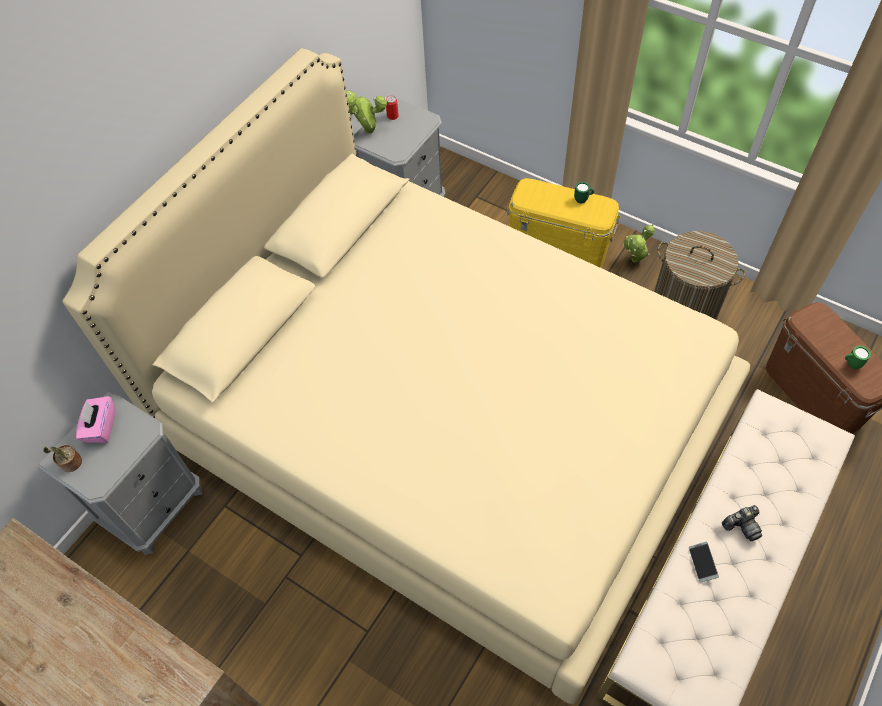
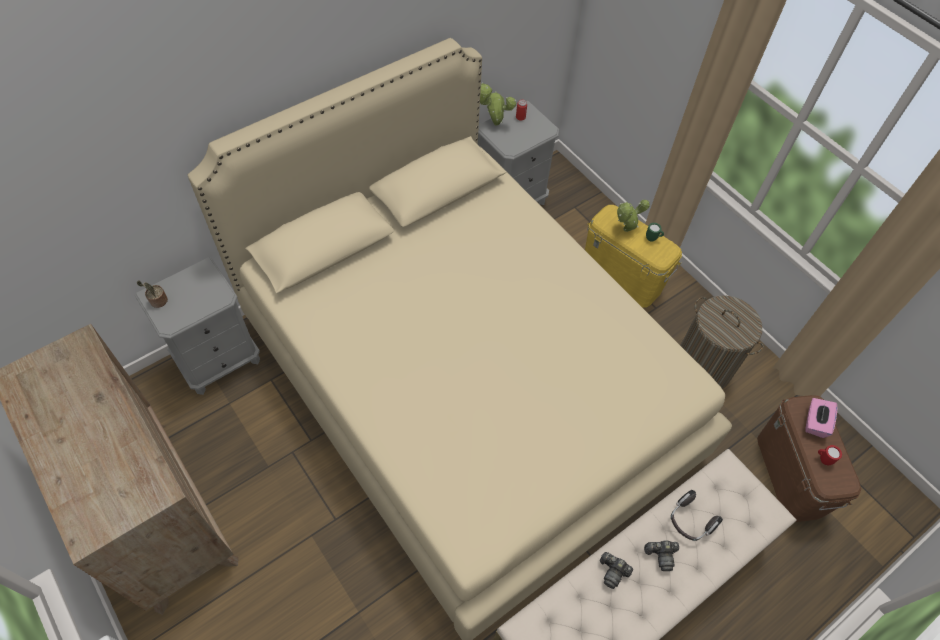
camera: 15 degrees right, 0 degrees up
(101, 427) = (191, 282): pink tissue box -> pink tissue box (815, 422)
(634, 262) = (683, 307): potted plant -> potted plant (624, 231)
(702, 563) = (612, 572): phone -> camera
(754, 479) = (690, 521): none -> headphones
(851, 364) = (823, 459): green mug -> red mug

